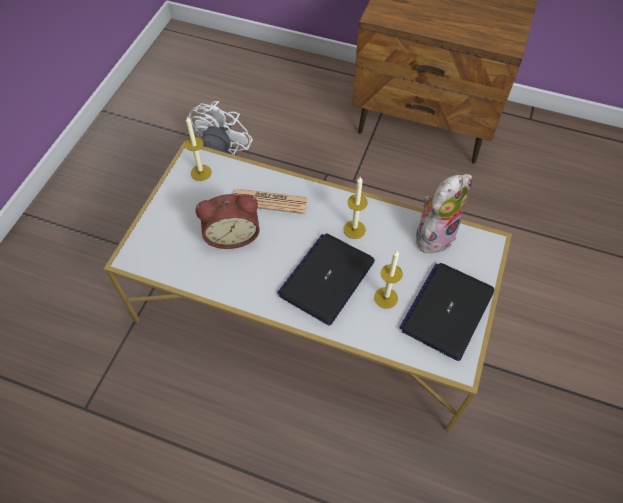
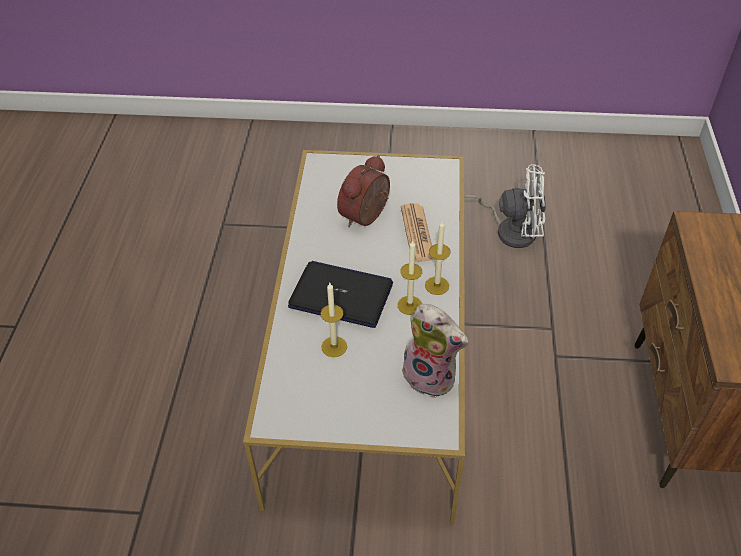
camera: 75 degrees right, 10 degrees down
(201, 172) = (430, 177): candle -> candle (437, 285)
(232, 234) = (367, 217): alarm clock -> alarm clock turned 60 degrees clockwise
(447, 310) = (334, 402): laptop -> none

